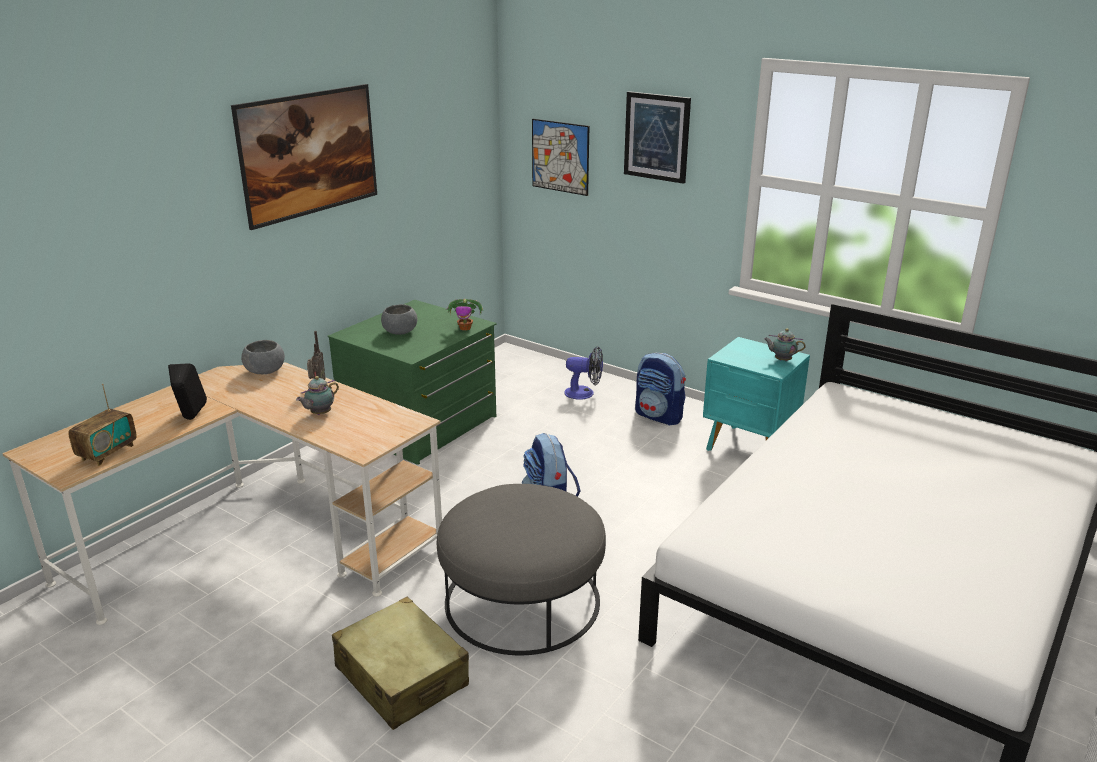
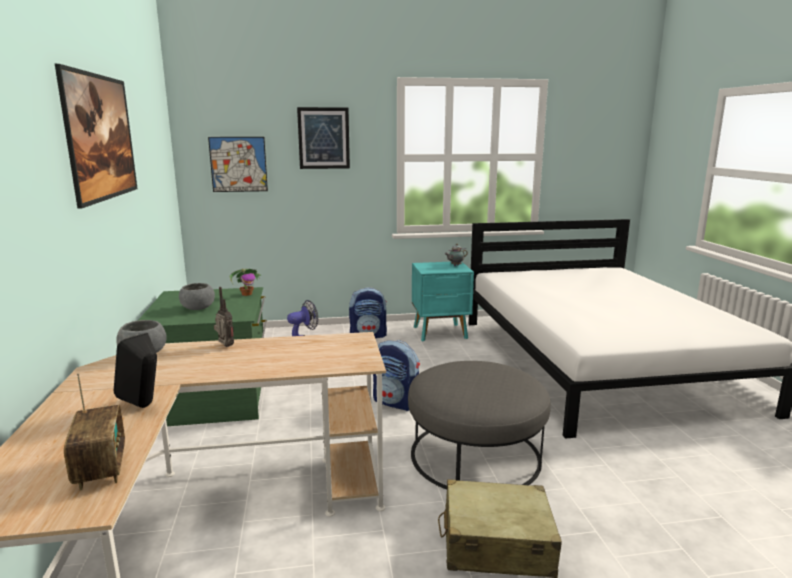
camera: 45 degrees left, 10 degrees down
(319, 414) = (271, 359): teapot -> none

